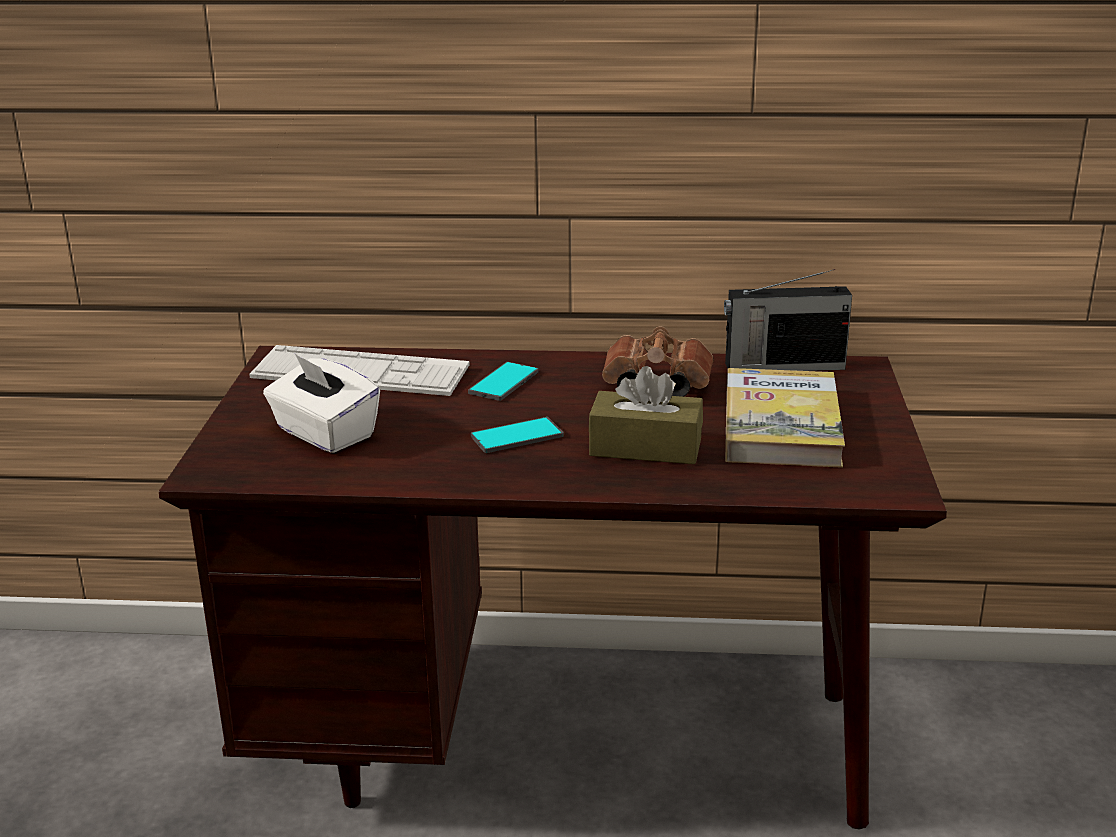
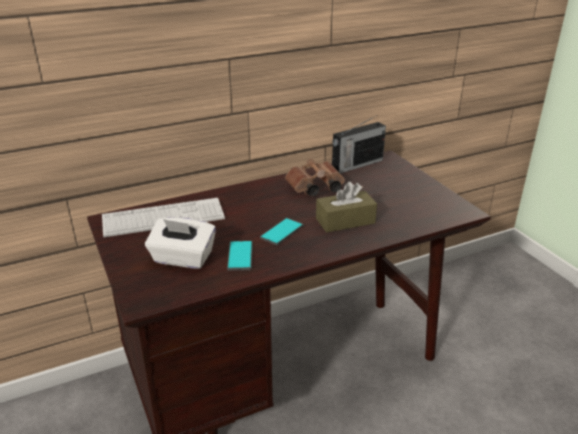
camera: 30 degrees left, 5 degrees up
(504, 382) = (243, 204): phone -> phone (240, 256)
(781, 425) = (387, 194): book -> none

